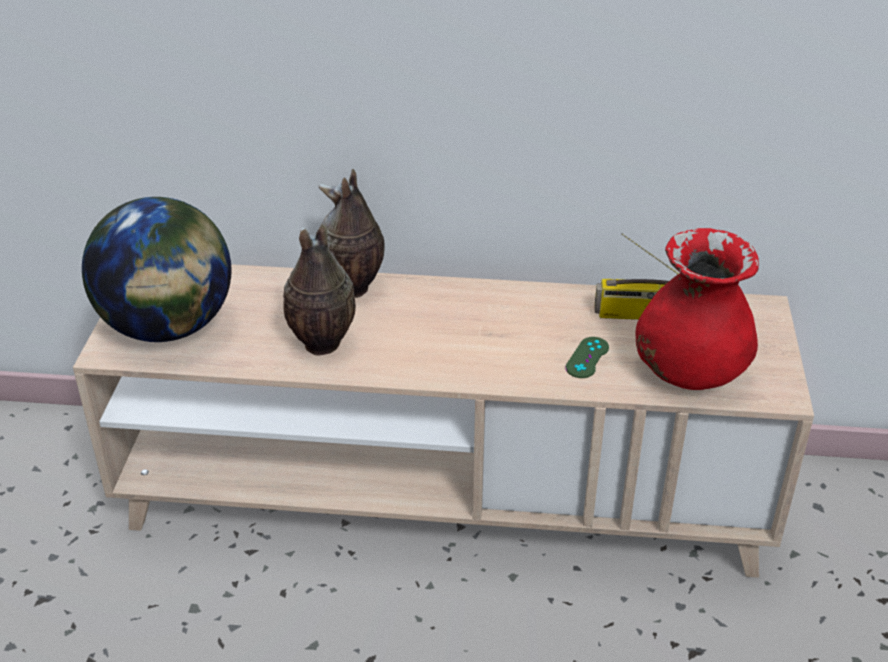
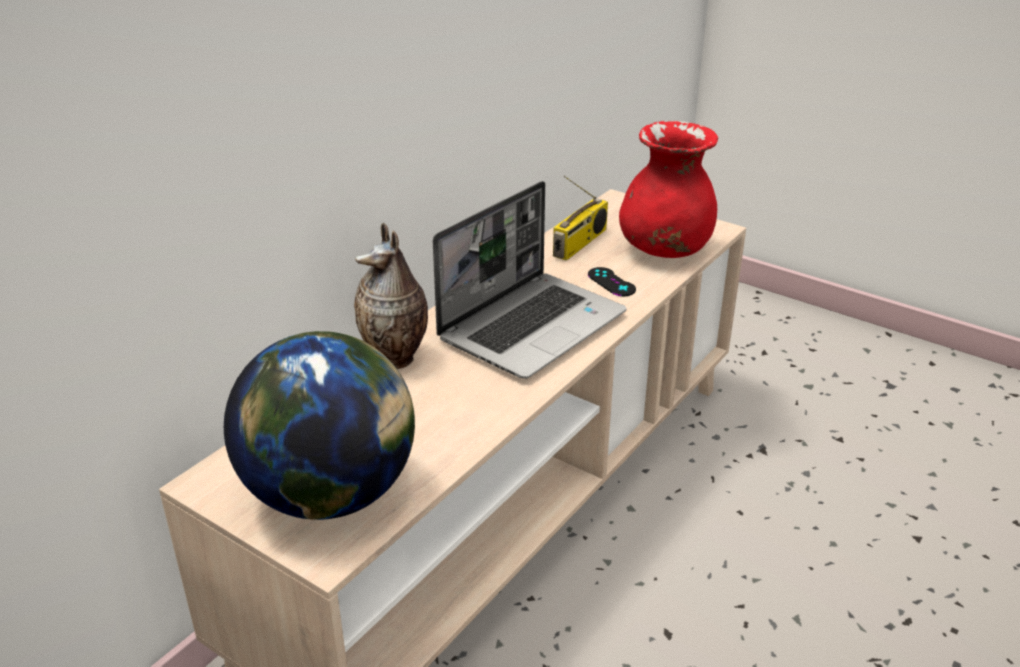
camera: 60 degrees left, 5 degrees down
(321, 345) = (467, 403): vase -> none
(465, 338) = (532, 325): none -> laptop
(587, 358) = (611, 282): green game controller -> black game controller

